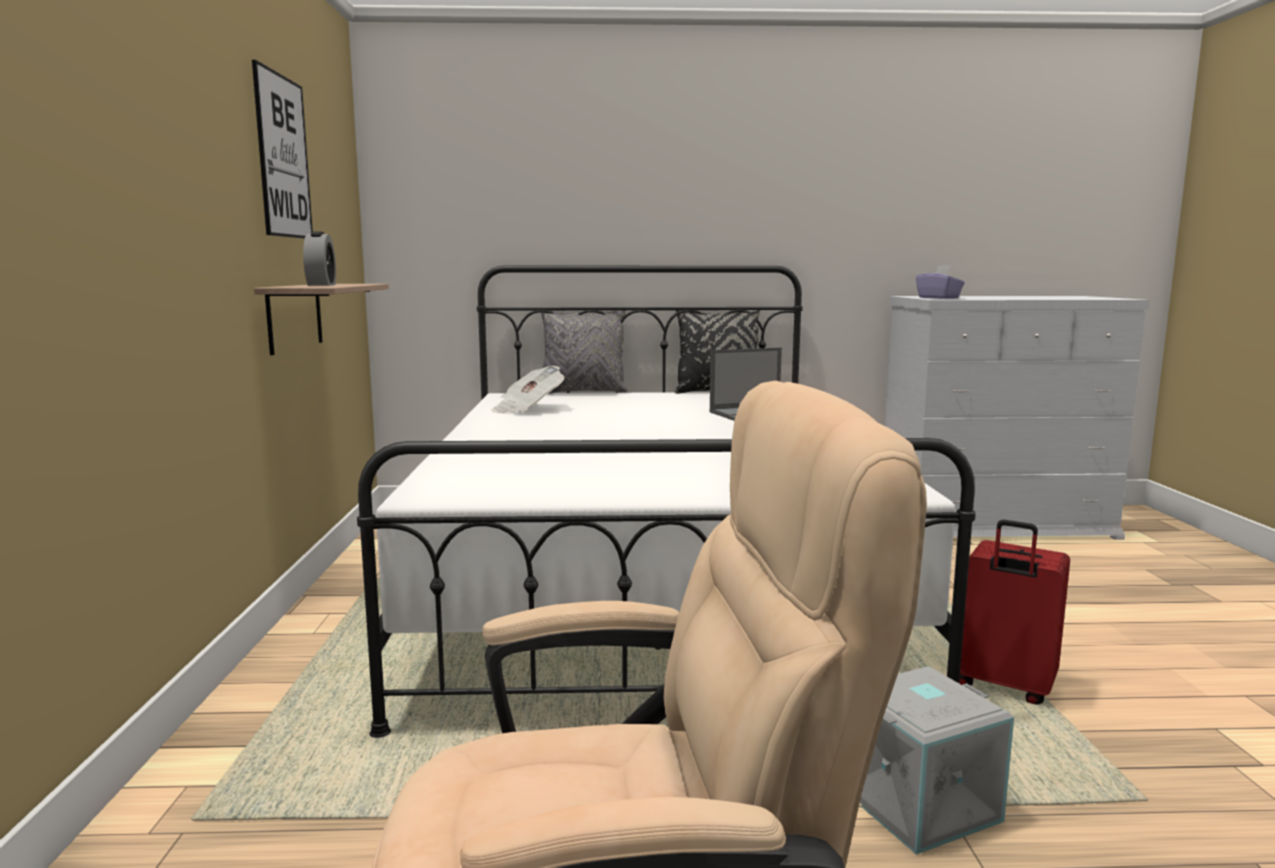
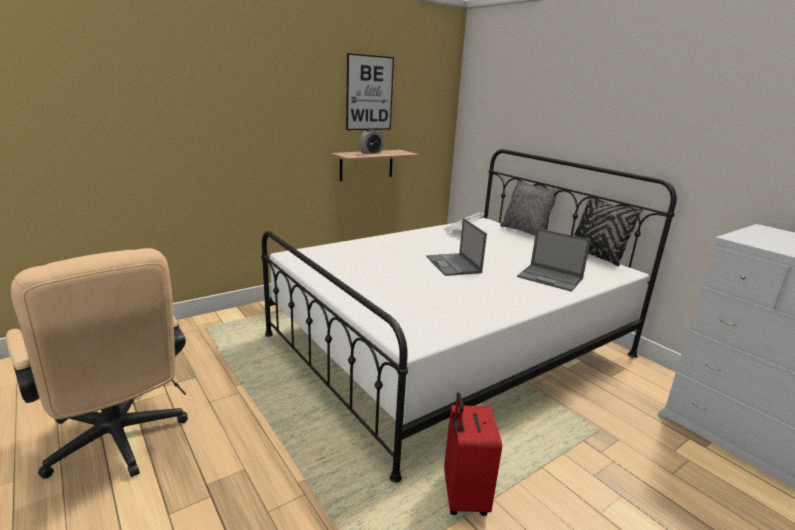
camera: 55 degrees right, 10 degrees up
(653, 433) = (453, 265): none -> laptop
(918, 802) = (309, 480): grey storage box -> none
(938, 298) = (751, 237): purple tissue box -> none

